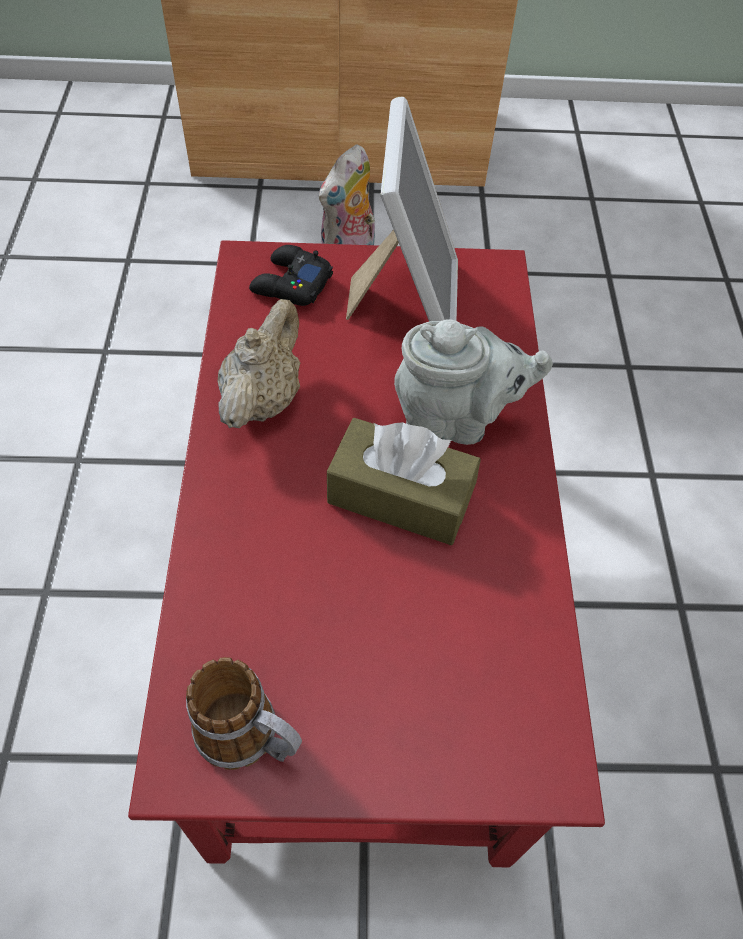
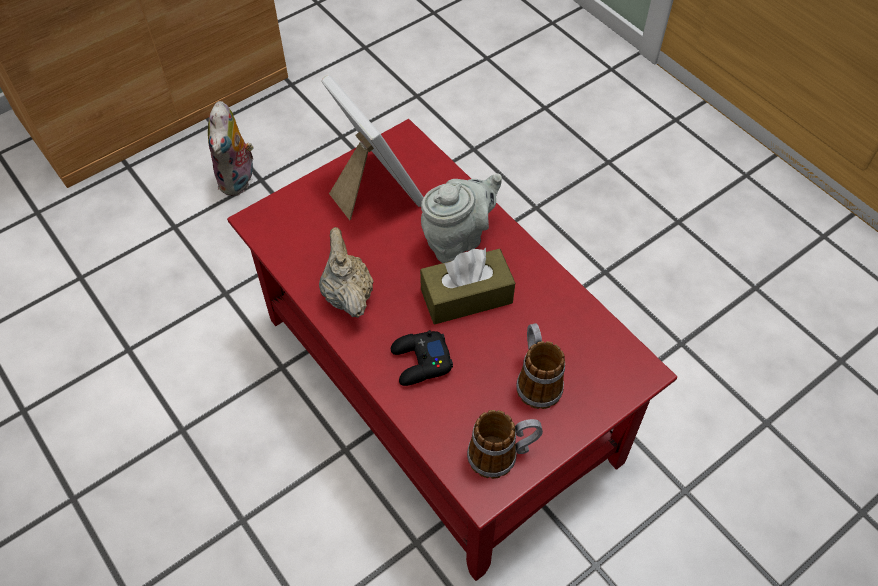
camera: 35 degrees left, 0 degrees up
(290, 284) = (297, 219): black game controller -> black game controller (420, 362)
(390, 670) = (536, 380): none -> mug

